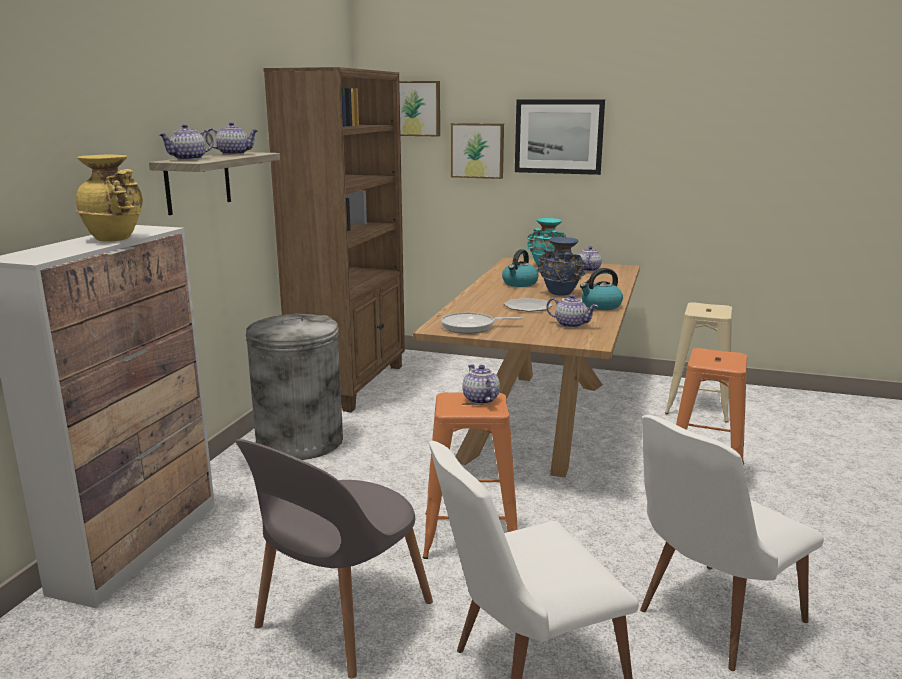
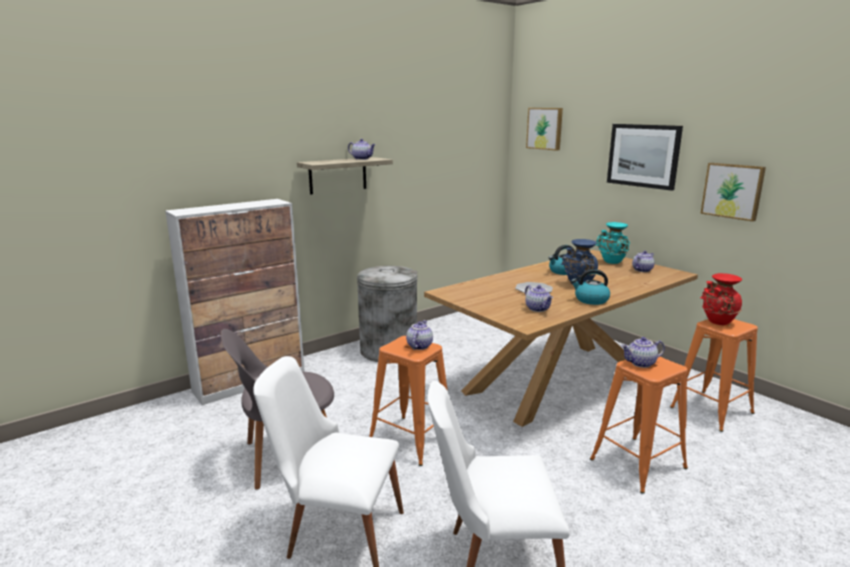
camera: 35 degrees right, 0 degrees up
(116, 238) = (244, 205): yellow vase -> none
(189, 159) = (321, 161): teapot -> teapot (641, 363)
(351, 384) = (461, 322): brown bookcase -> none
(471, 326) = (466, 295): frying pan -> none
(477, 150) = (583, 163): picture -> picture (733, 191)
(698, 406) = (712, 410): beige stool -> orange stool
(699, 309) = (717, 322): none -> red vase

